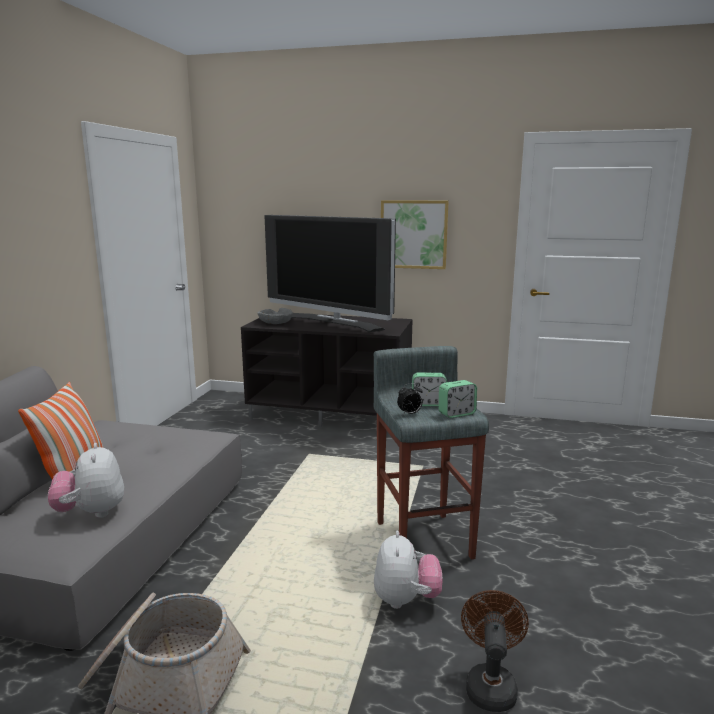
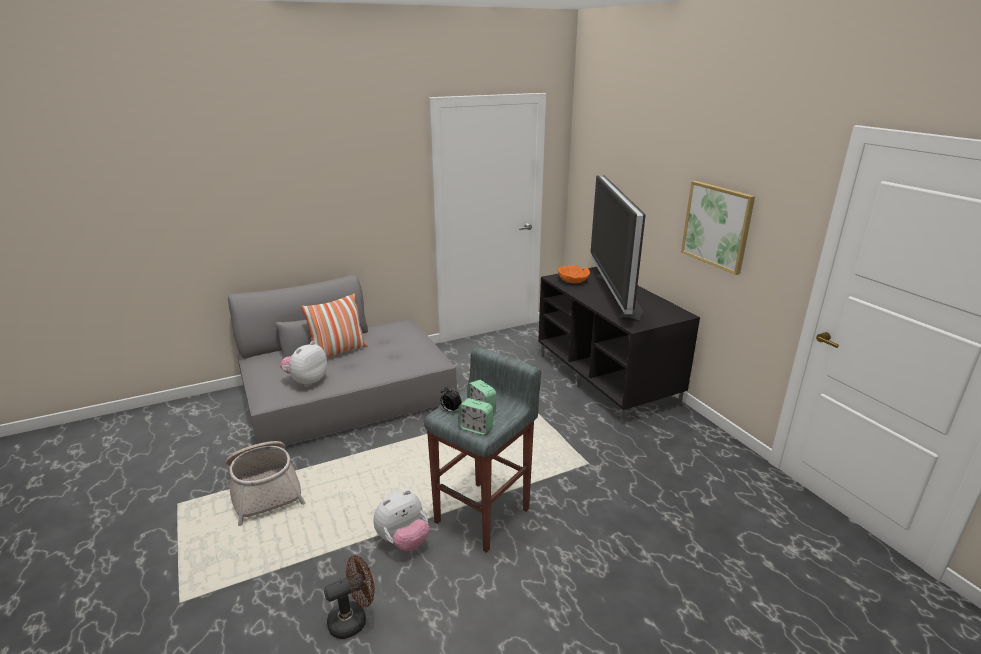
camera: 50 degrees right, 10 degrees up
(276, 323) = (572, 281): grey bowl -> orange bowl

